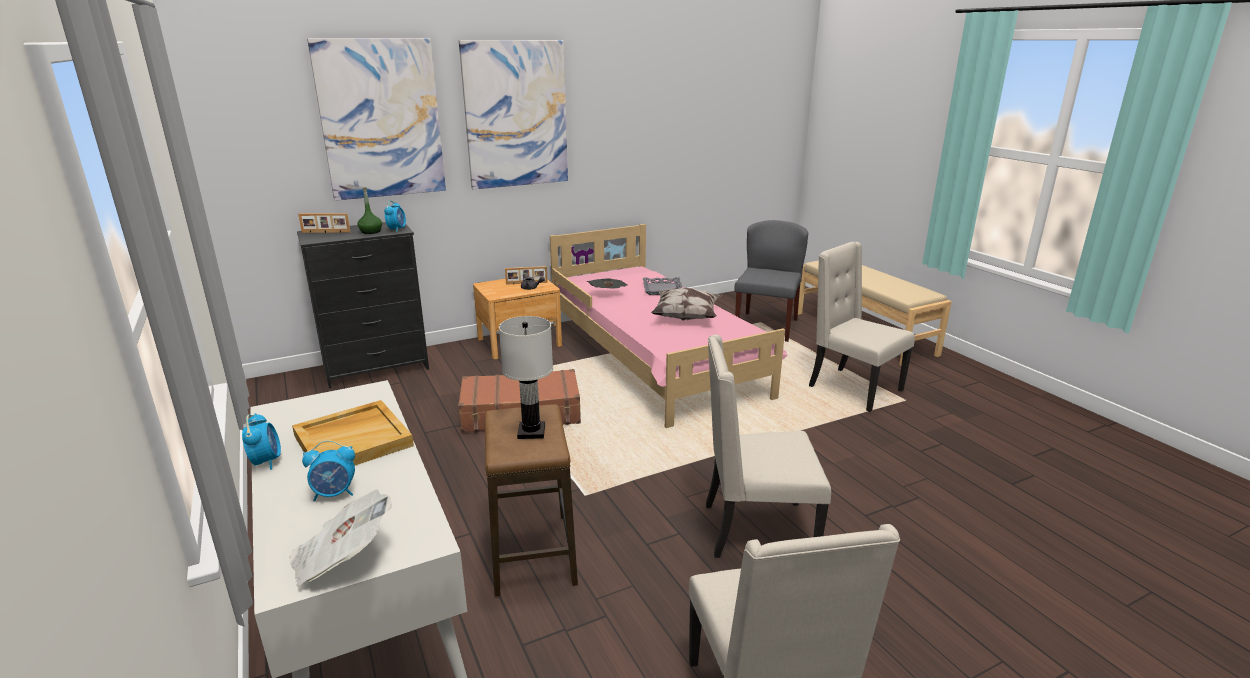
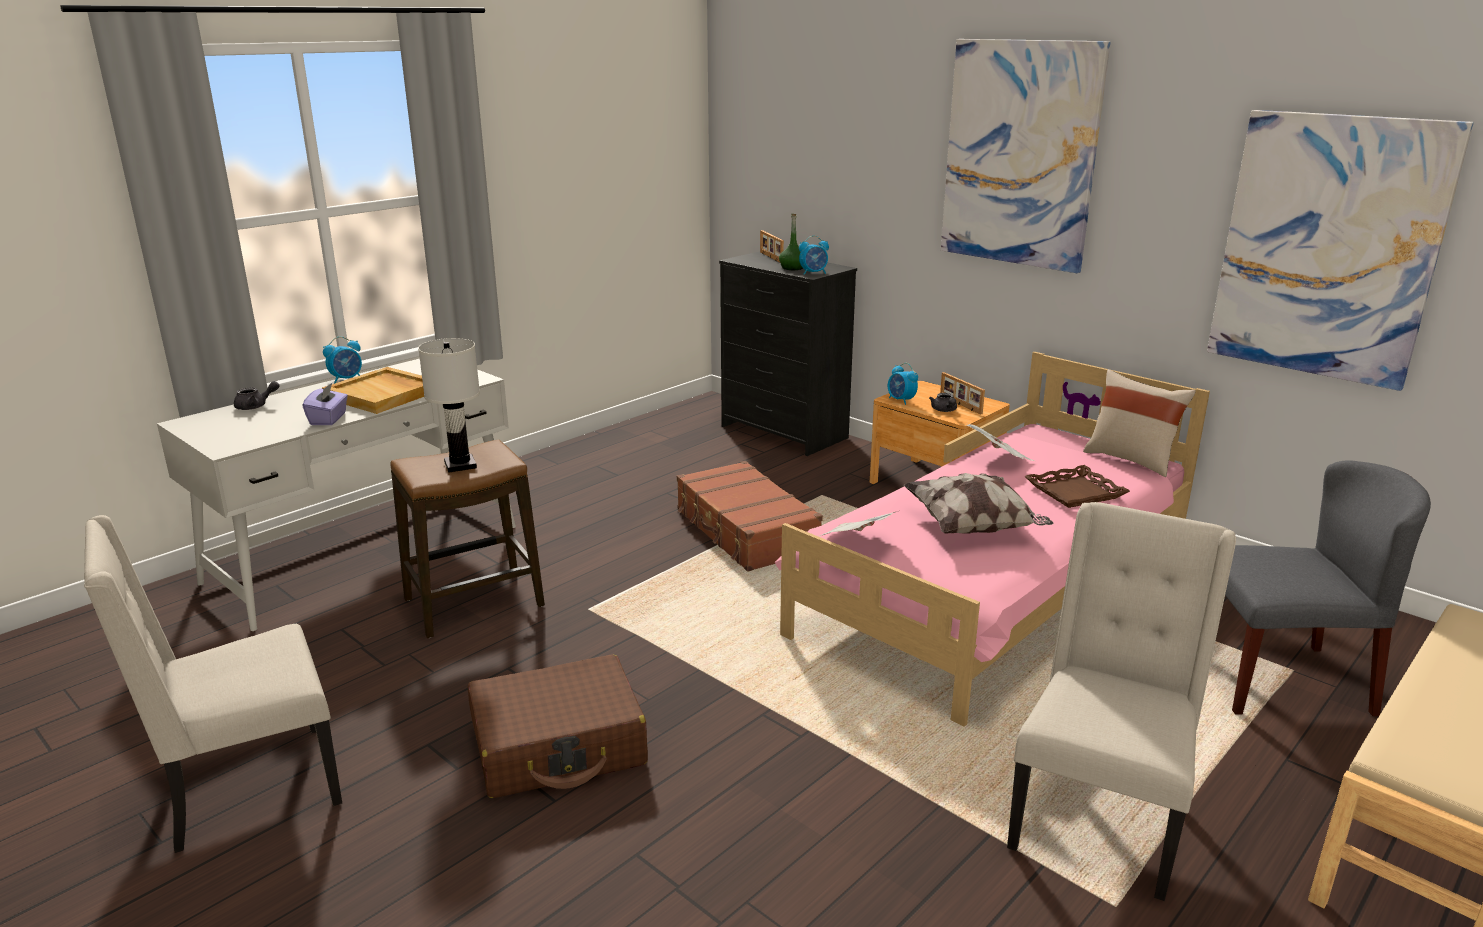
camera: 70 degrees right, 0 degrees up
(288, 526) = (256, 406): none -> grey teapot
(335, 493) = (299, 408): alarm clock -> alarm clock (901, 400)
(342, 558) = (211, 429): newspaper -> newspaper (856, 543)
(381, 119) = (860, 137): picture -> picture (1328, 248)
(399, 474) = (329, 419): none -> purple tissue box
(633, 271) = (1131, 460): none -> beige pillow
(663, 289) = (1075, 493): grey tray -> brown tray
(755, 531) = (559, 746): beige chair -> brown suitcase

